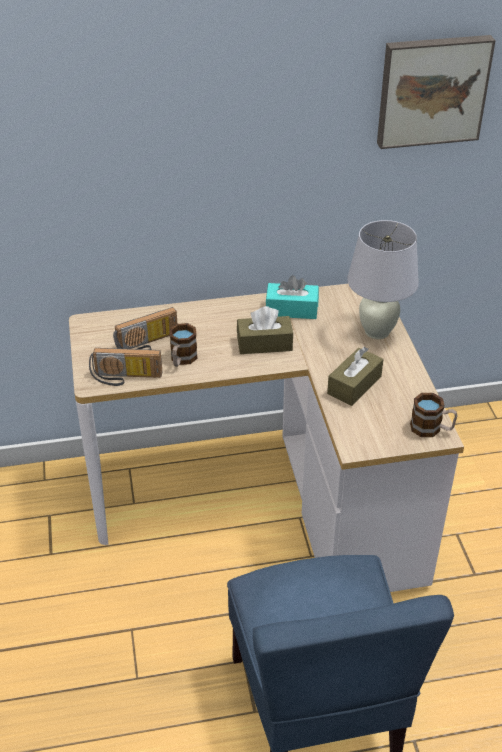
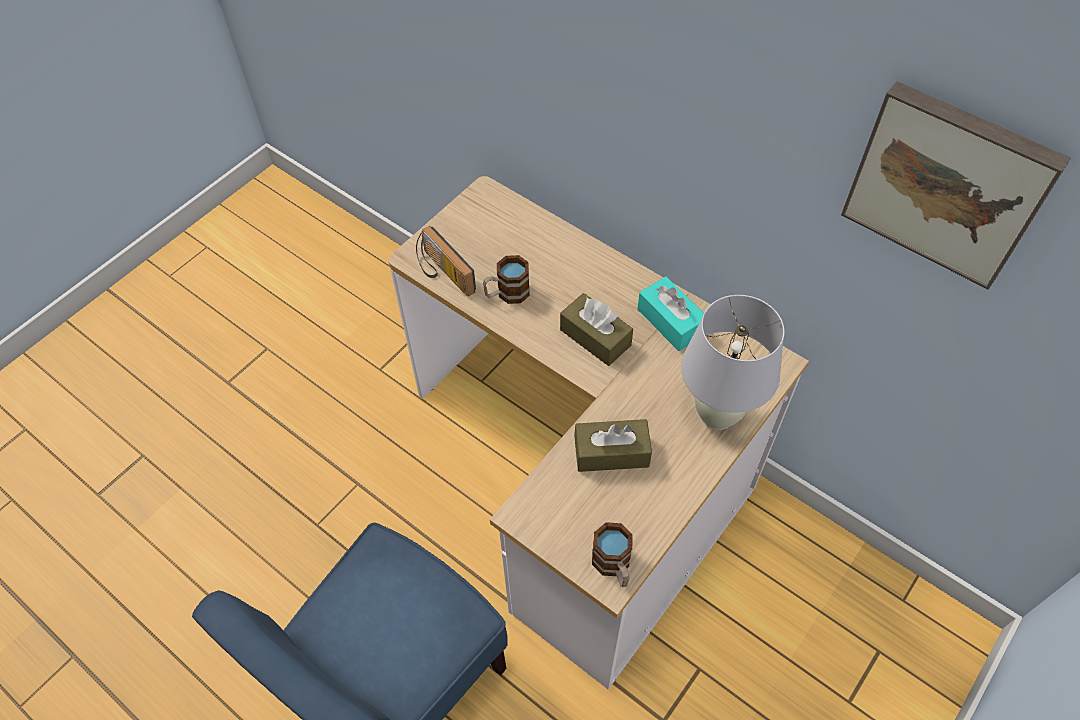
camera: 50 degrees right, 15 degrees up
(148, 344) = (502, 255): radio -> none

